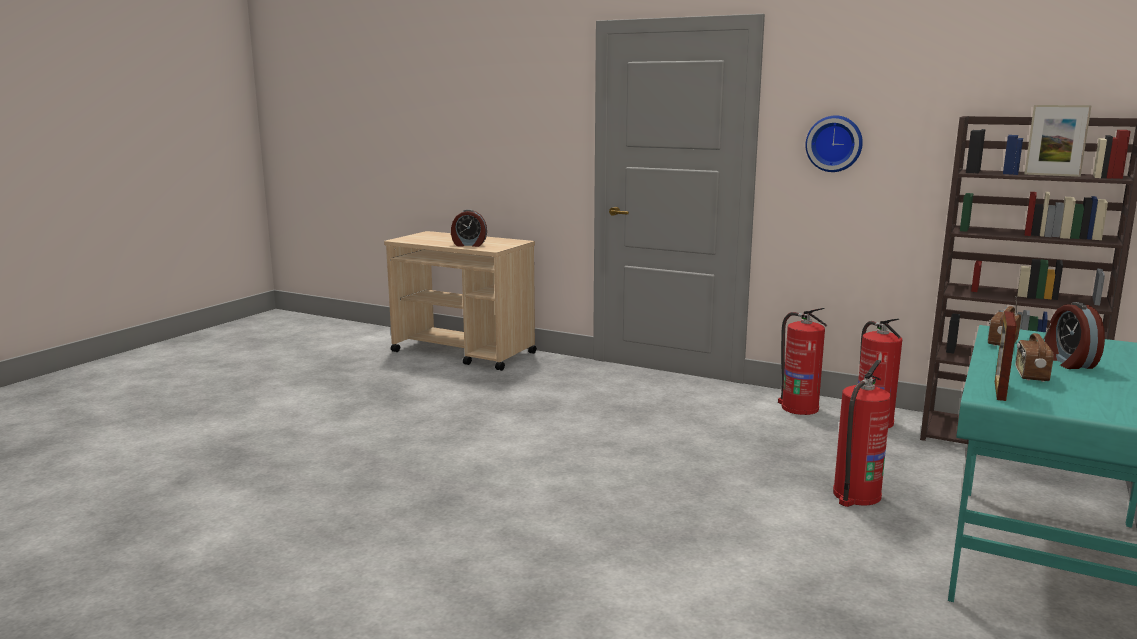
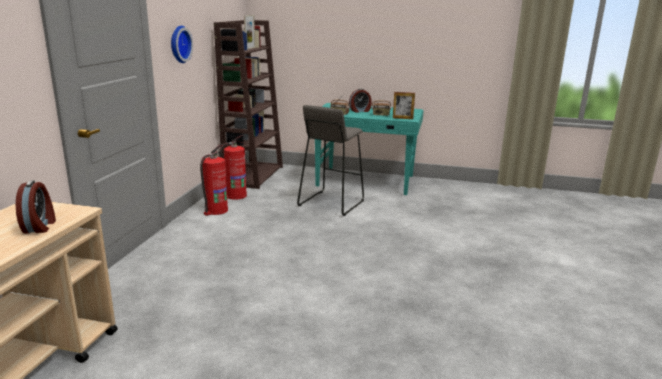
camera: 105 degrees left, 5 degrees up
(855, 495) = (331, 203): fire extinguisher -> grey stool

